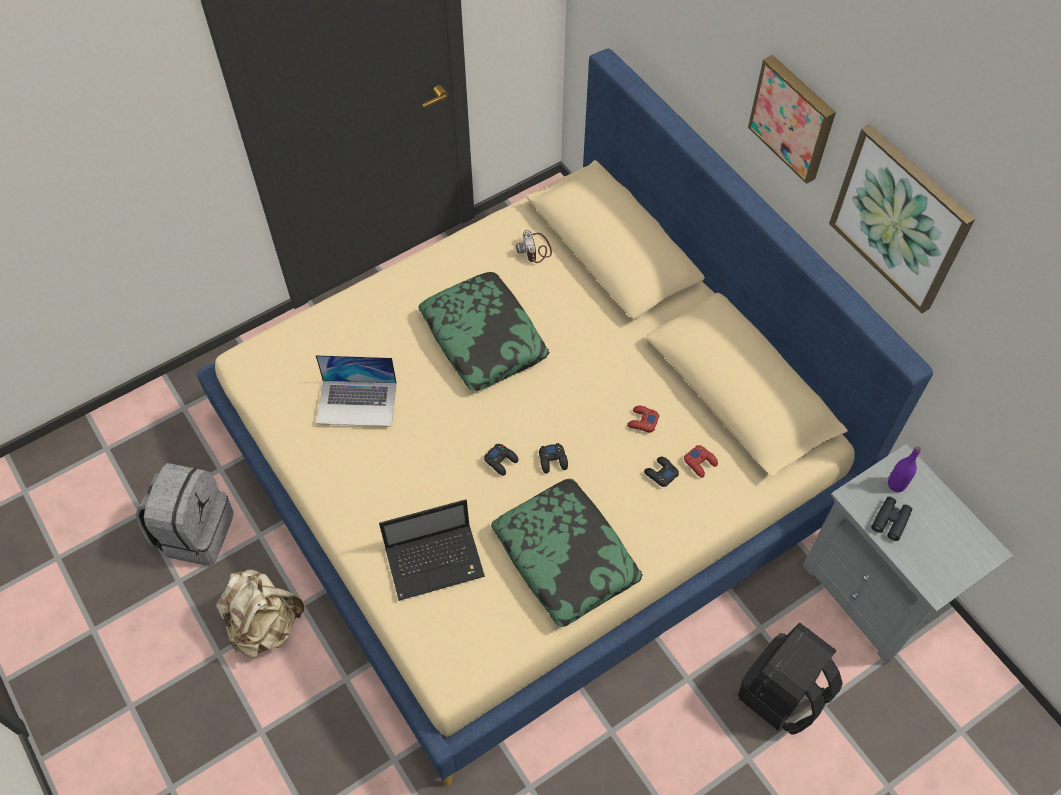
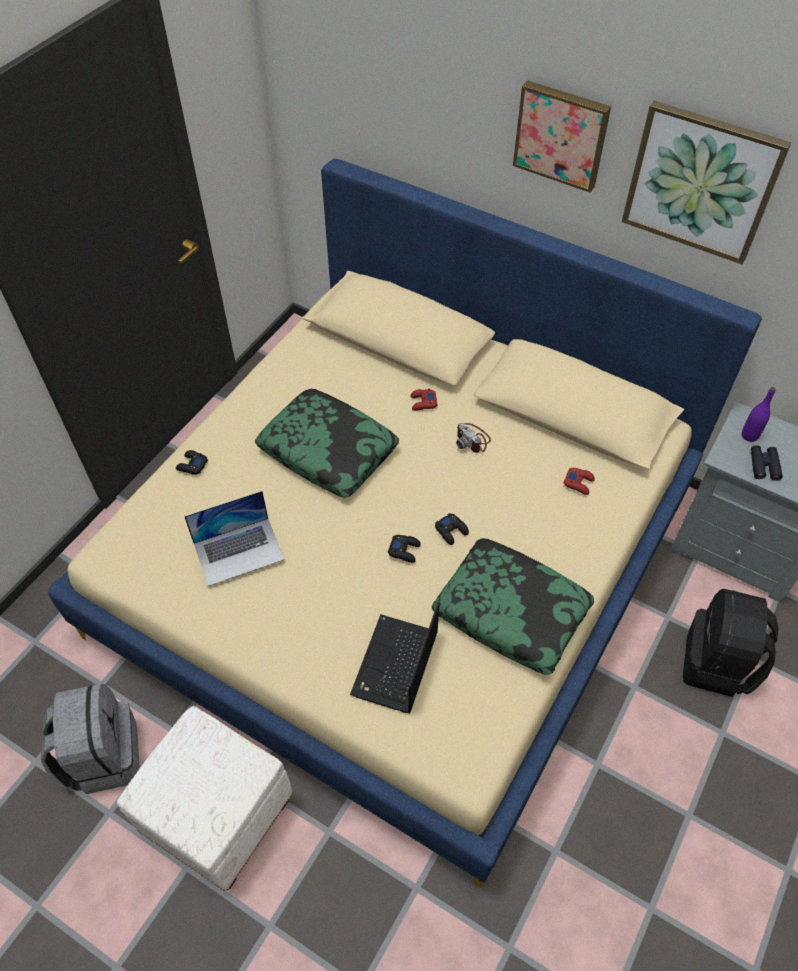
camera: 25 degrees left, 5 degrees down
(264, 624) = (220, 816): beige backpack -> white ottoman
(436, 561) = (395, 666): laptop -> laptop turned 150 degrees clockwise
(535, 249) = (333, 360): camera -> camera (472, 439)
(642, 421) = (509, 468): red game controller -> red game controller (423, 402)
(660, 473) = (550, 505): black game controller -> black game controller (192, 465)

